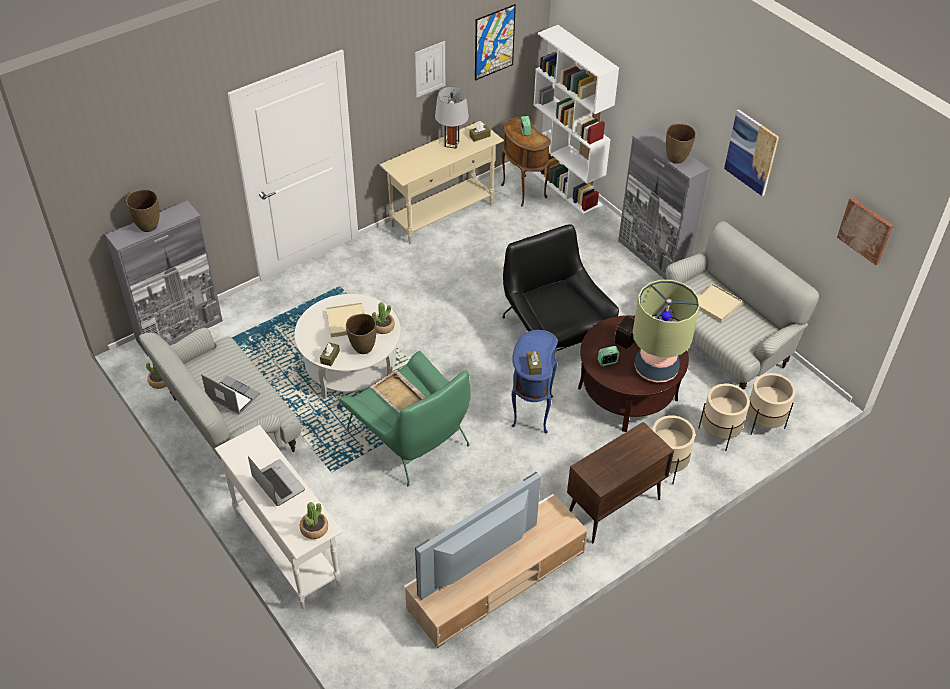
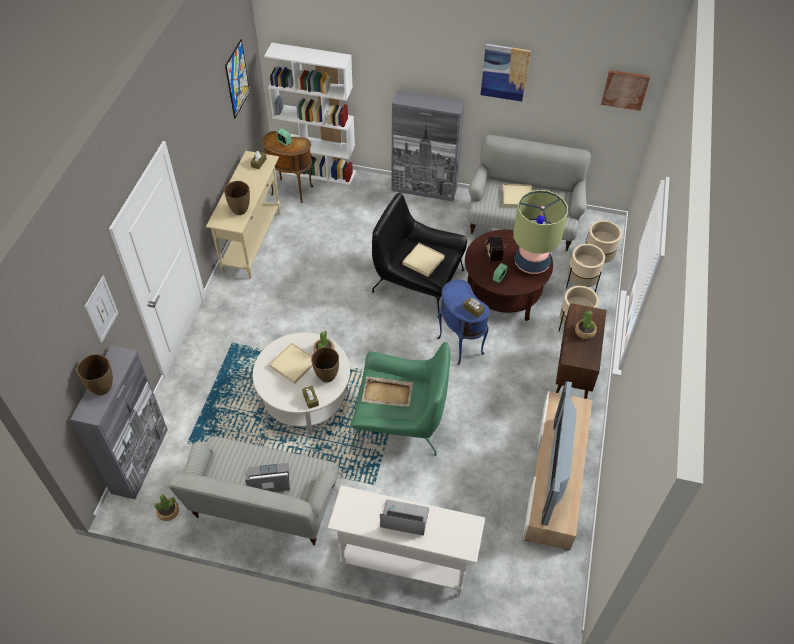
camera: 40 degrees left, 5 degrees up
(314, 529) = (465, 531): potted plant -> potted plant (585, 332)
(430, 69) = (211, 125): picture -> picture (101, 309)
(451, 143) = (244, 179): grey table lamp -> none
(556, 308) = (423, 261): none -> beige tray
(676, 158) = (437, 104): brown vase -> brown vase (240, 210)

